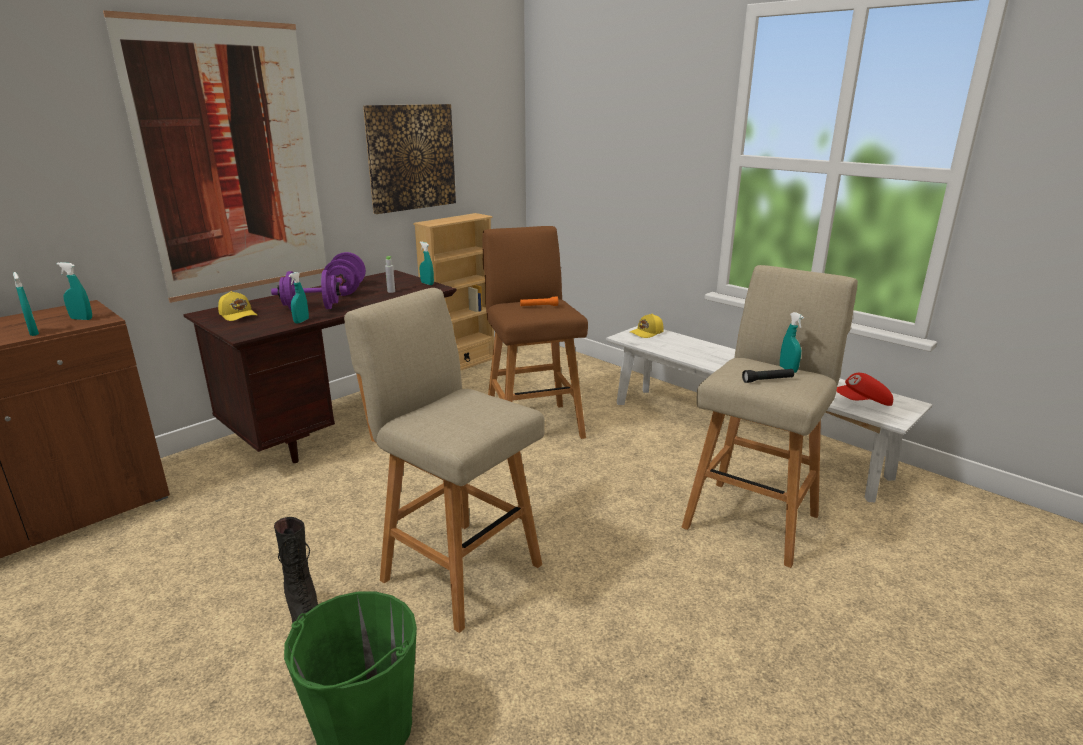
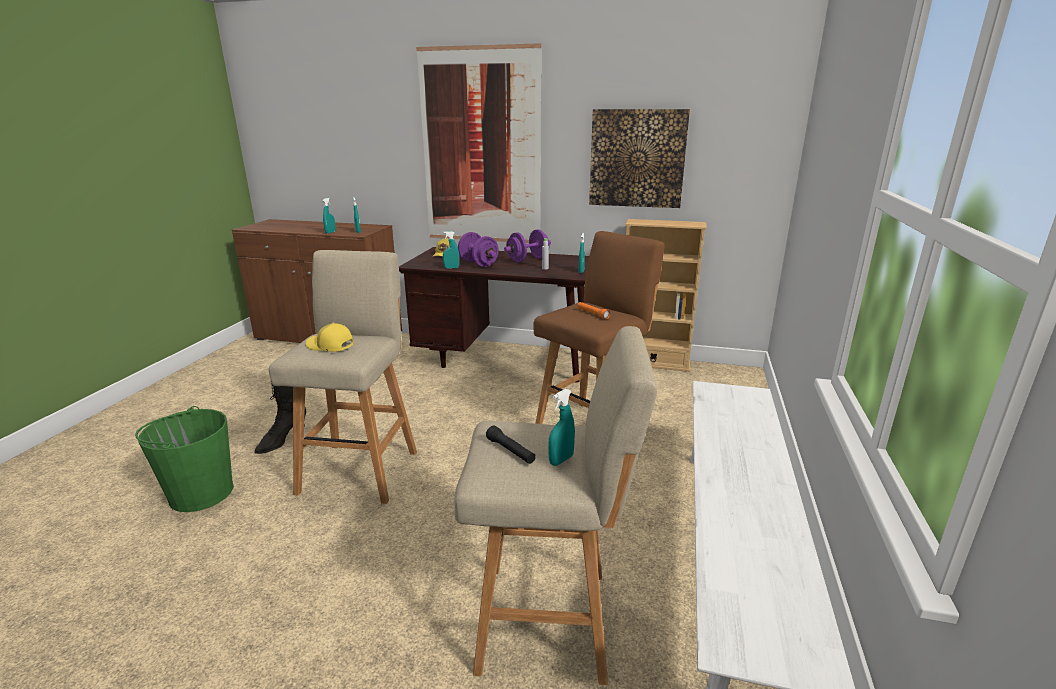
camera: 60 degrees right, 0 degrees up
(647, 333) = (743, 397): yellow cap -> yellow cap (330, 346)
(862, 403) = (746, 605): red cap -> none

